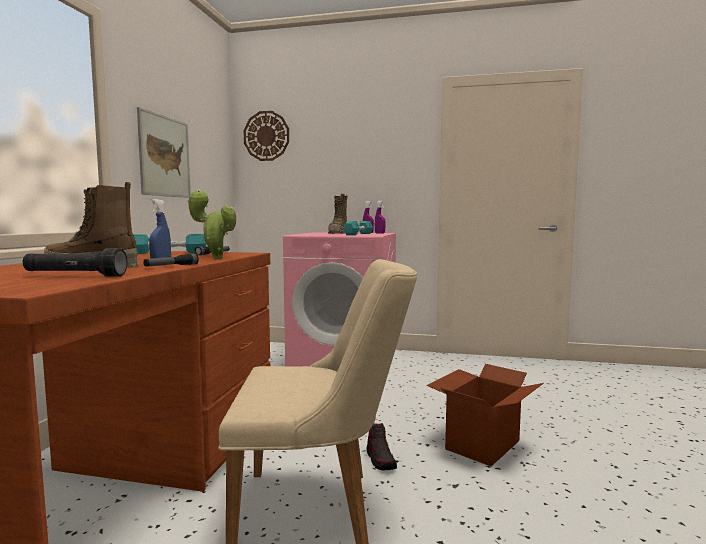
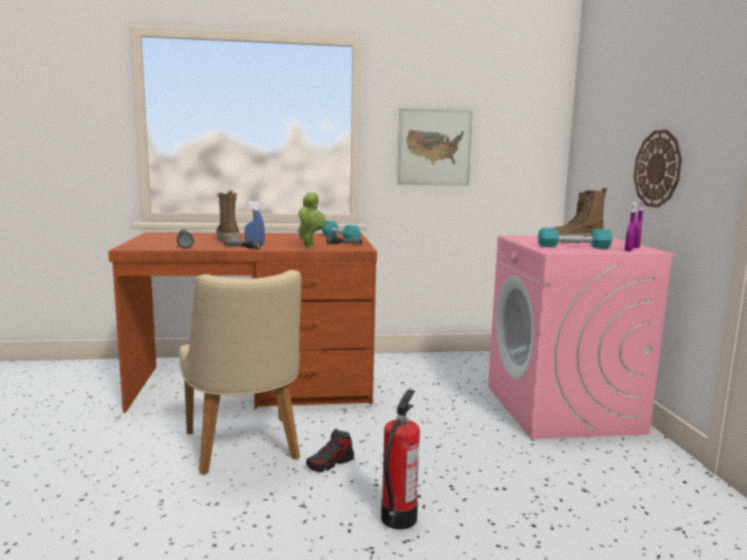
camera: 70 degrees right, 5 degrees up
(266, 136) = (592, 106): wall clock -> wall clock (657, 168)
(481, 444) = (398, 518): cardboard box -> fire extinguisher

